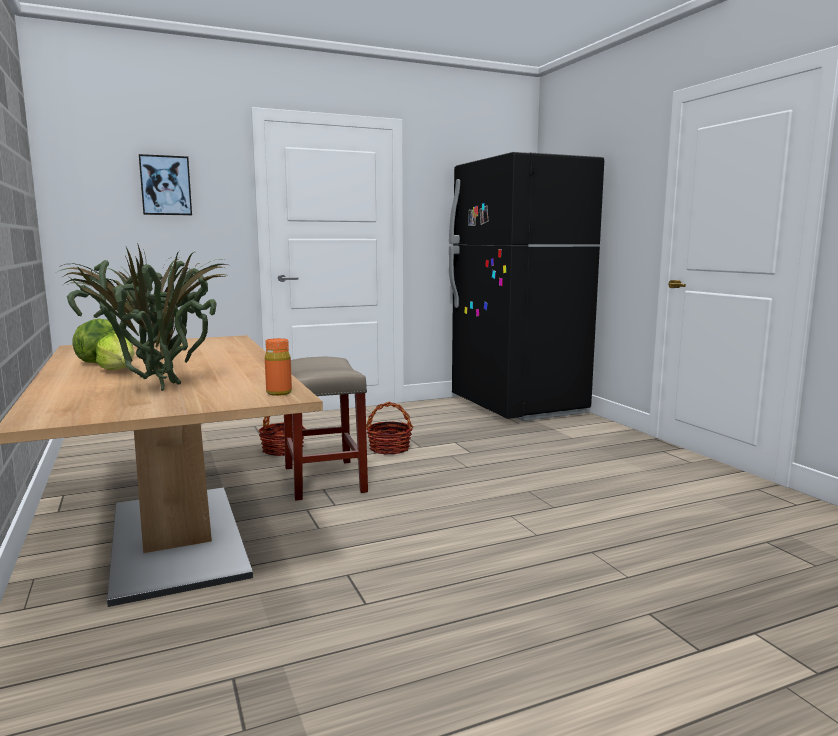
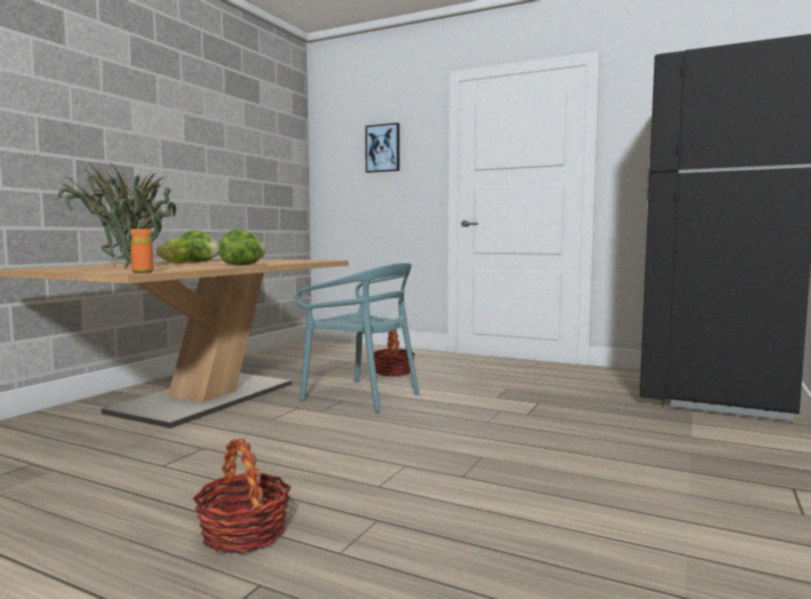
camera: 50 degrees right, 5 degrees down
(243, 361) = (243, 265): none -> lettuce
(325, 480) = (361, 396): beige stool -> turquoise chair
(389, 448) = (466, 391): basket -> basket (244, 533)

